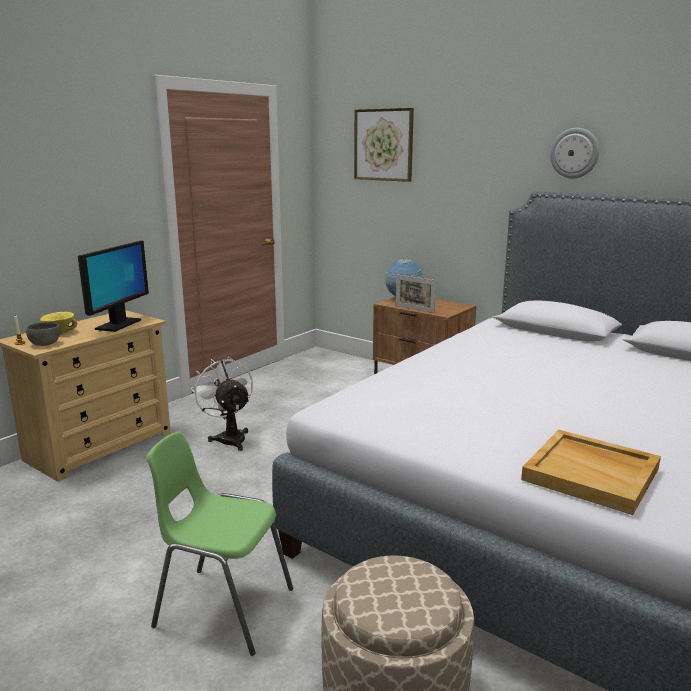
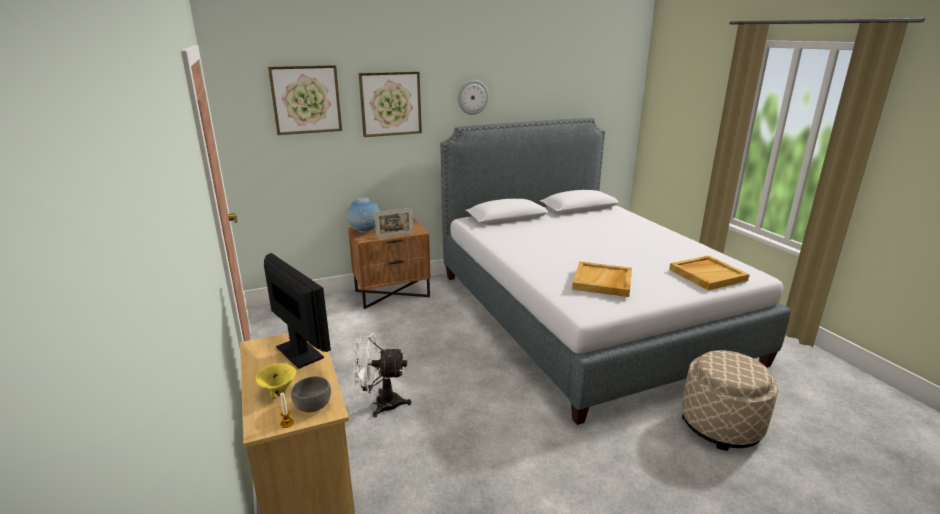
camera: 60 degrees left, 5 degrees up
(223, 607) = (623, 468): green chair -> none
(426, 403) = (603, 282): none -> beige tray
(465, 155) = (390, 104): none -> picture

